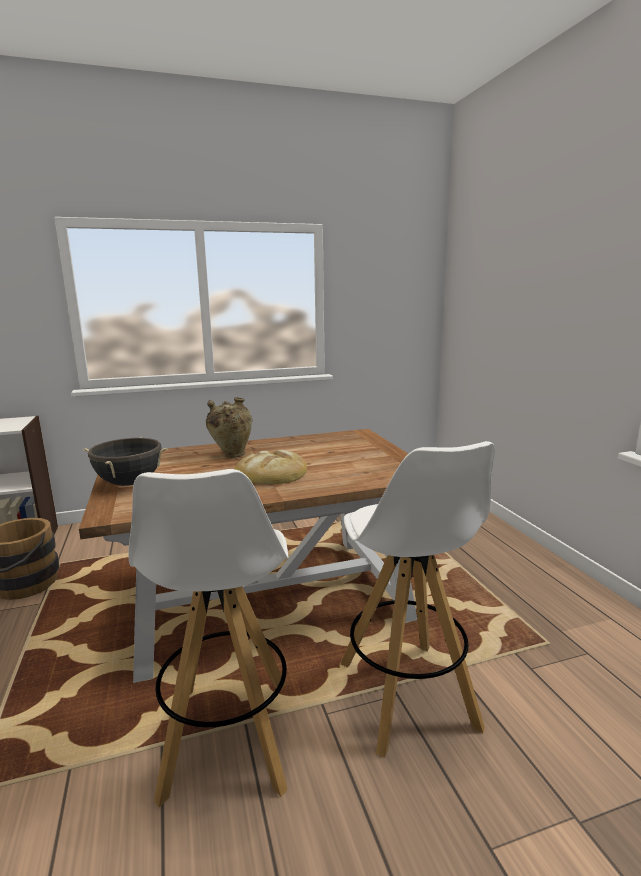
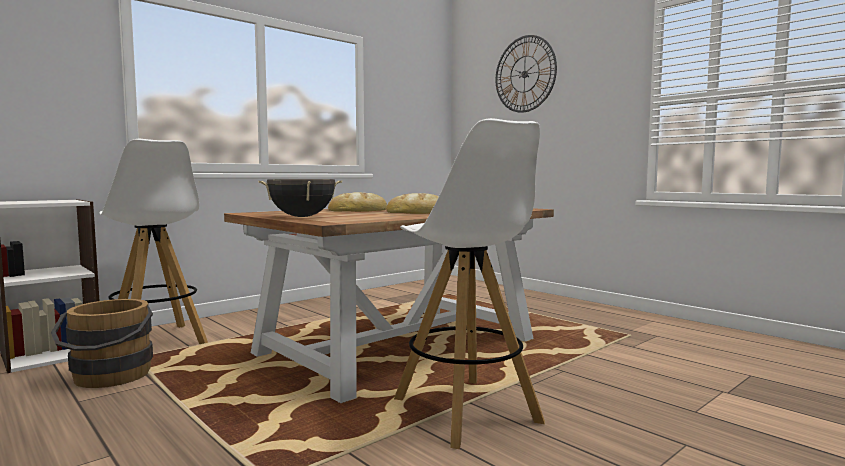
camera: 25 degrees left, 10 degrees down
(231, 455) = (357, 210): beige vase -> bread
(407, 695) = (570, 370): white stool -> white stool (157, 341)
(514, 257) = (524, 74): none -> wall clock

